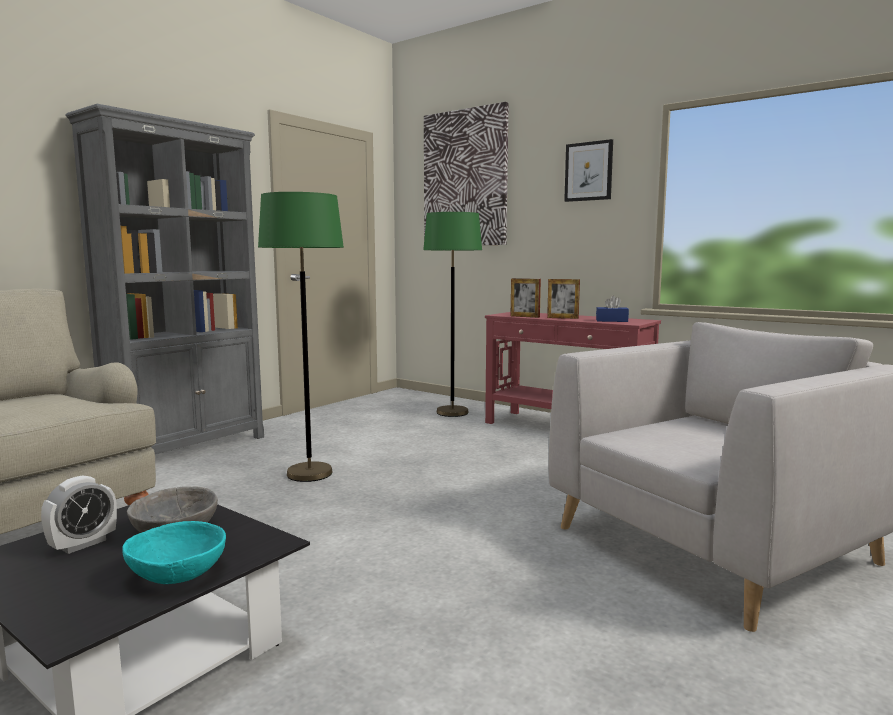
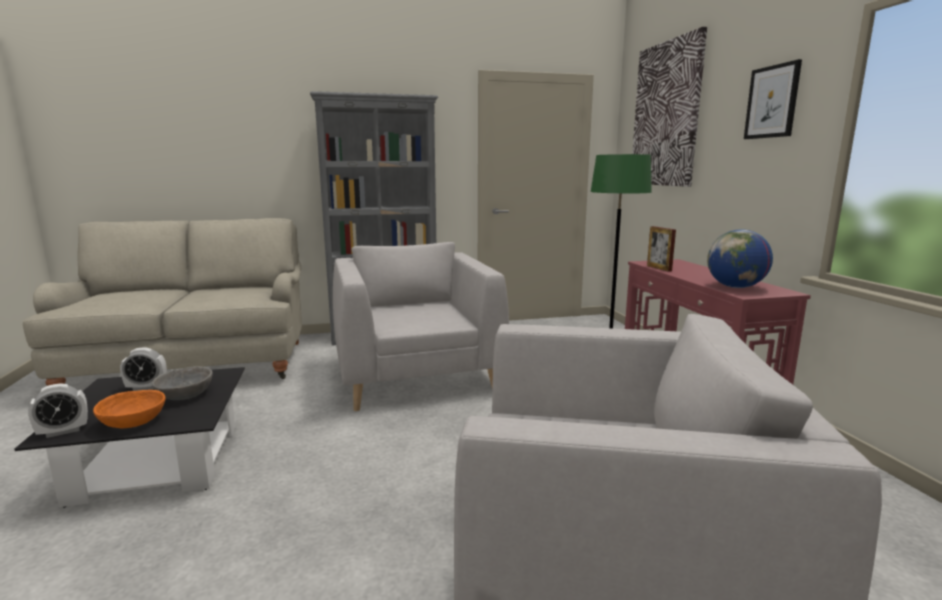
camera: 40 degrees right, 5 degrees up
(84, 620) = (63, 431): none -> alarm clock
(177, 573) = (133, 422): turquoise bowl -> orange bowl
(309, 474) = (415, 375): green floor lamp -> grey armchair
(562, 318) = (693, 275): picture frame -> none
(611, 321) = (735, 287): blue tissue box -> globe

